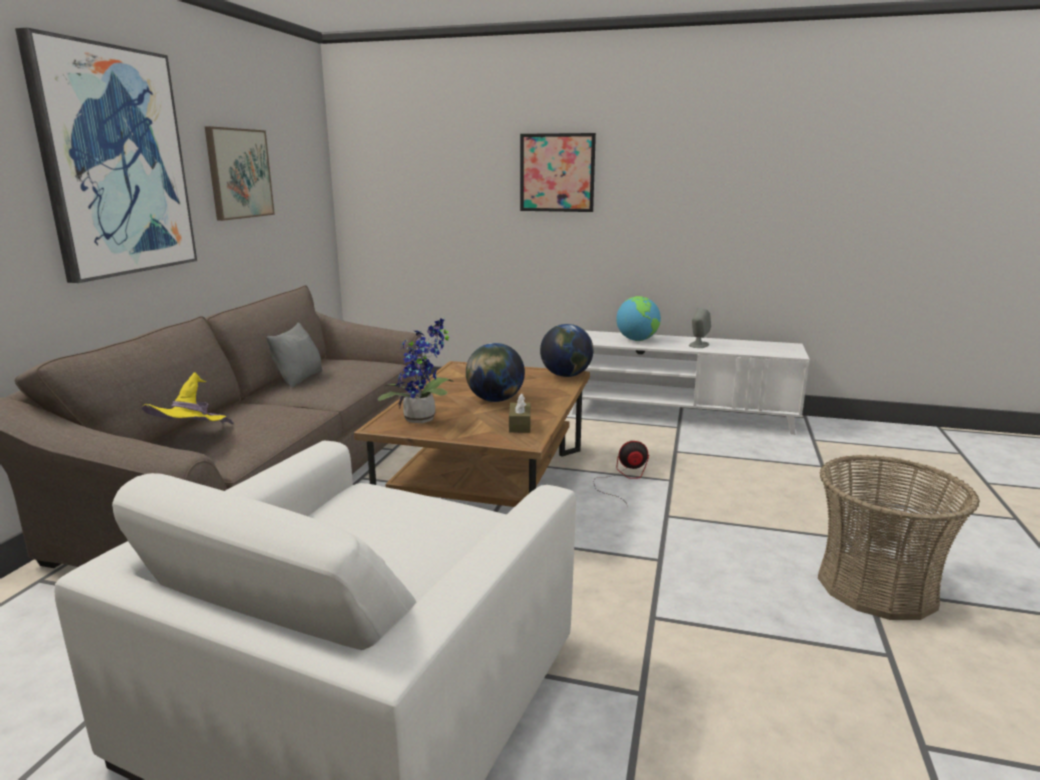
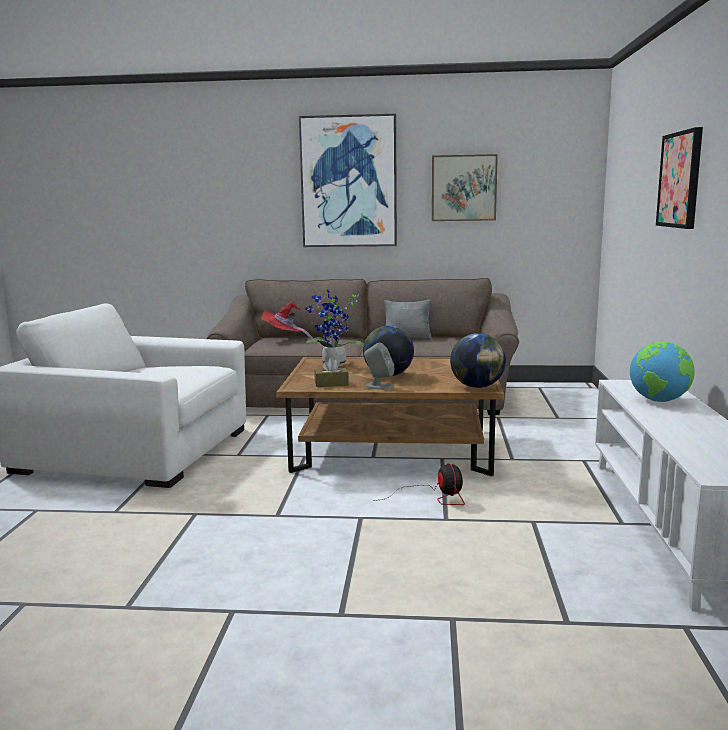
camera: 80 degrees right, 5 degrees down
(193, 440) = (284, 339): yellow hat -> red hat
(698, 345) = (682, 426): grey speaker -> grey speaker (379, 386)
(876, 586) = (237, 617): basket -> none

